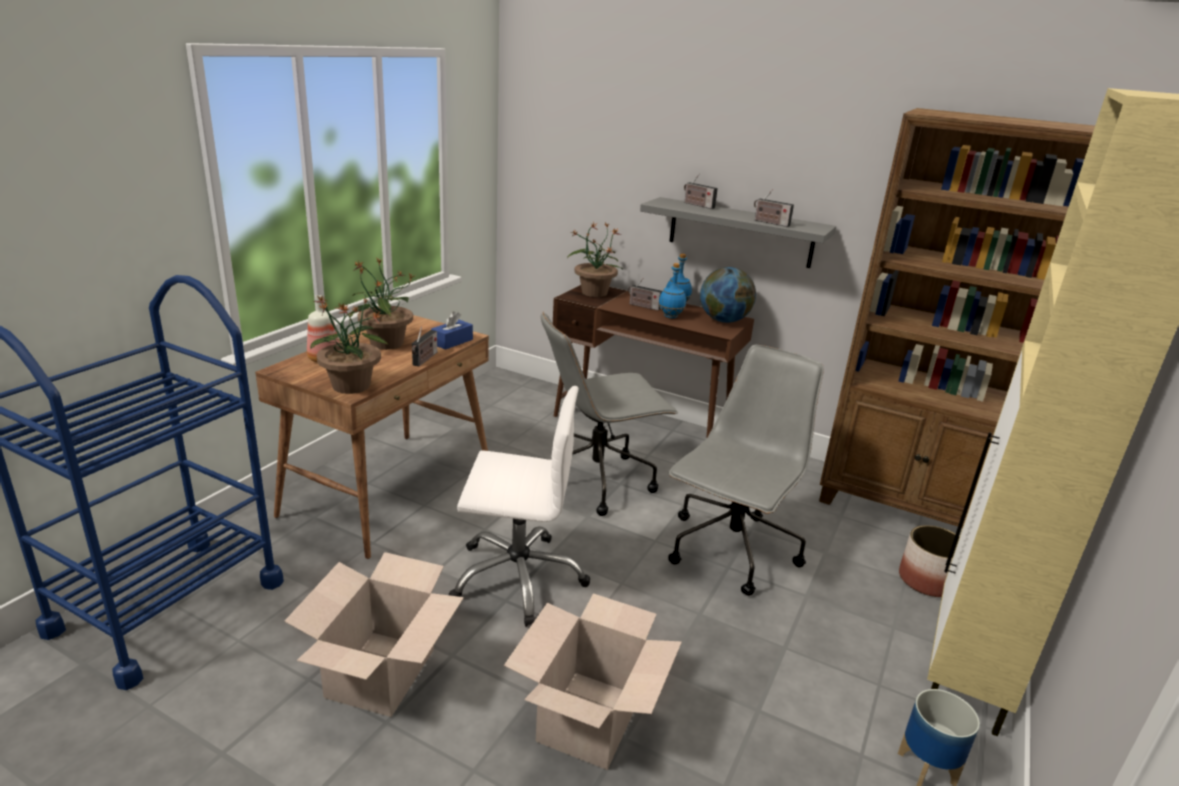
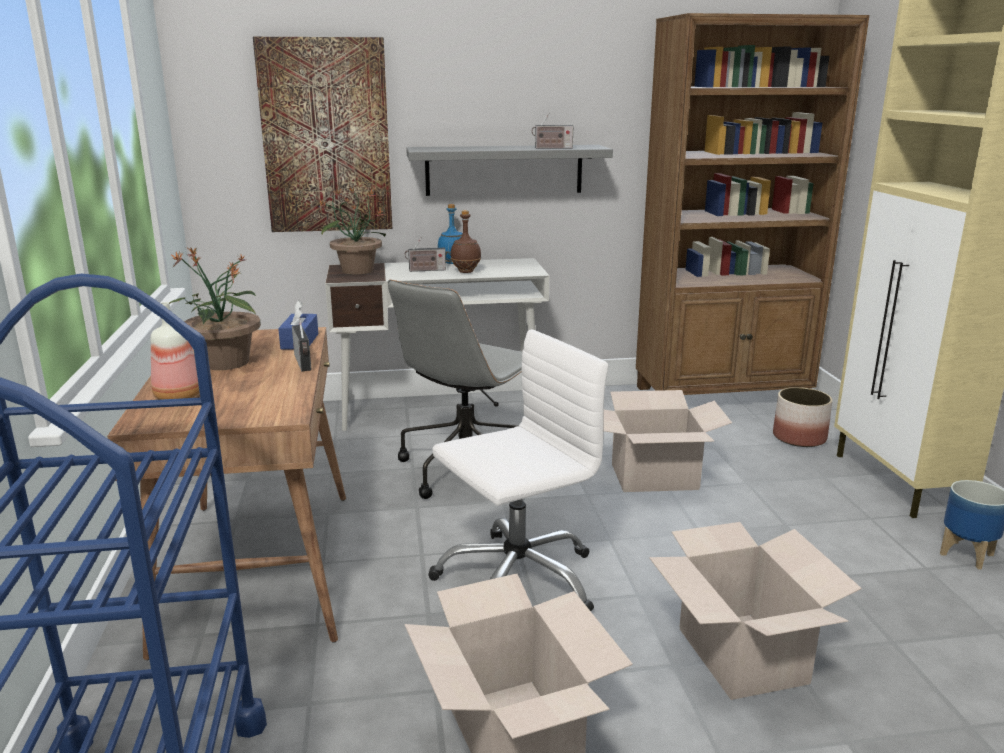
camera: 35 degrees left, 5 degrees down
(351, 386) = (273, 409): potted plant -> none
(599, 177) = (326, 137): none -> picture
(641, 426) = (441, 410): brown desk -> white desk
(671, 316) = (466, 271): blue bottle -> brown bottle
(697, 205) = (458, 147): radio -> none
(724, 321) = (515, 264): globe -> none
(731, 552) = (654, 476): grey office chair -> cardboard box

